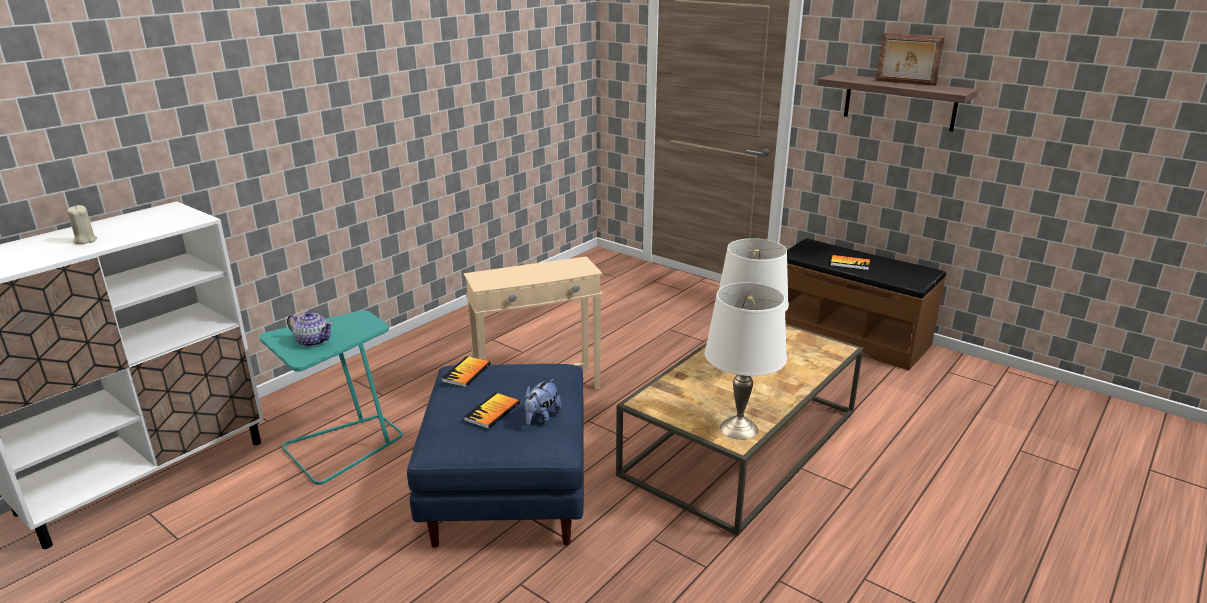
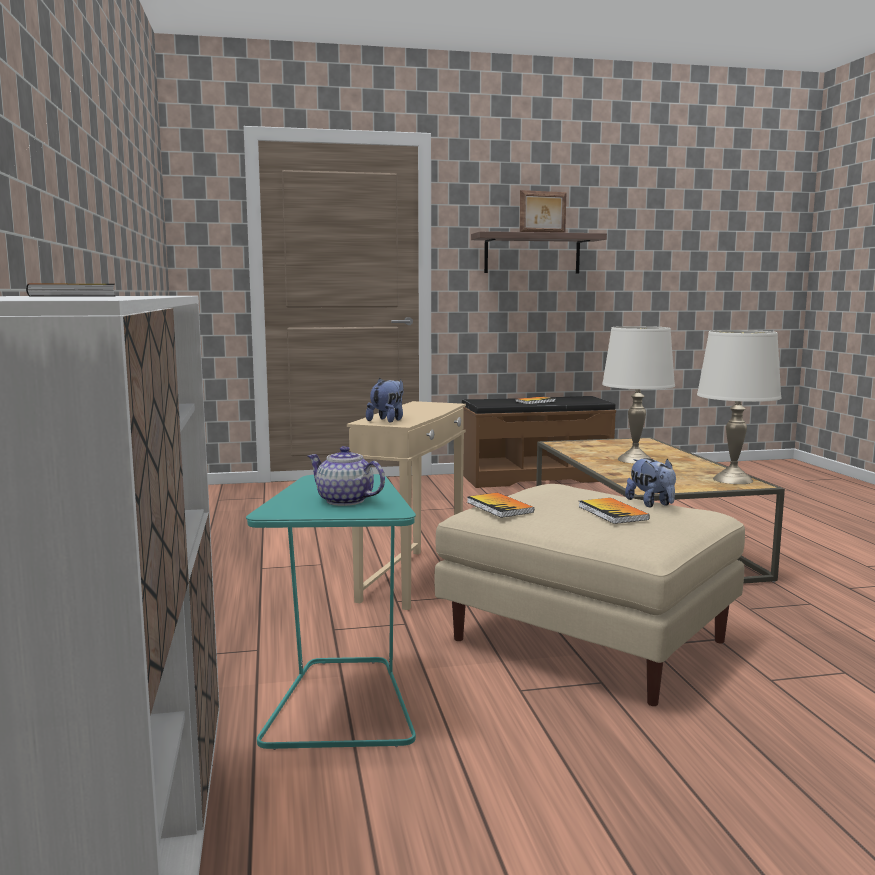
camera: 50 degrees left, 15 degrees down
(85, 240) = (72, 296): beige candle -> book
(313, 341) = (345, 501): teapot -> teapot turned 120 degrees counterclockwise
(490, 278) = (387, 420): none -> plush toy
(507, 488) = (584, 640): blue ottoman -> beige ottoman

